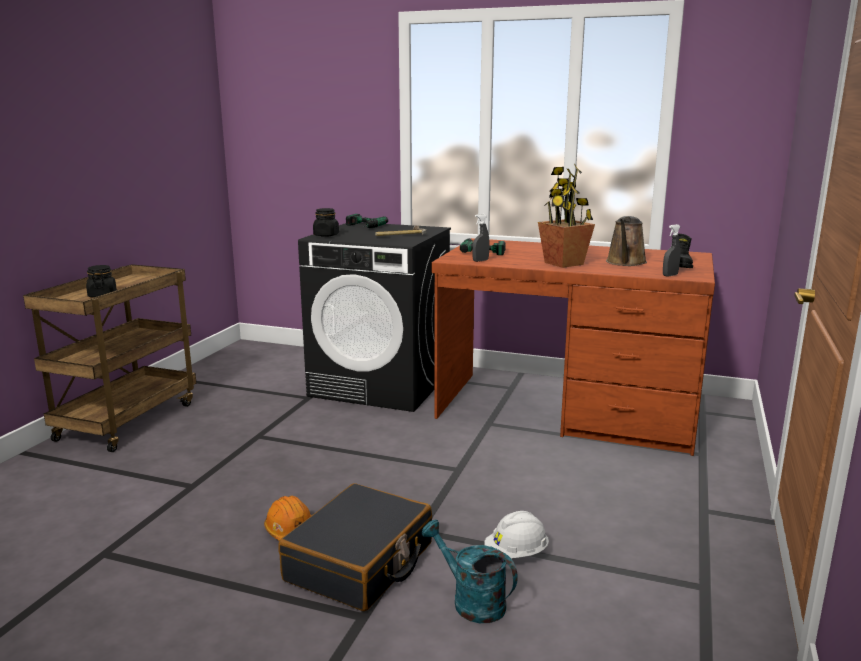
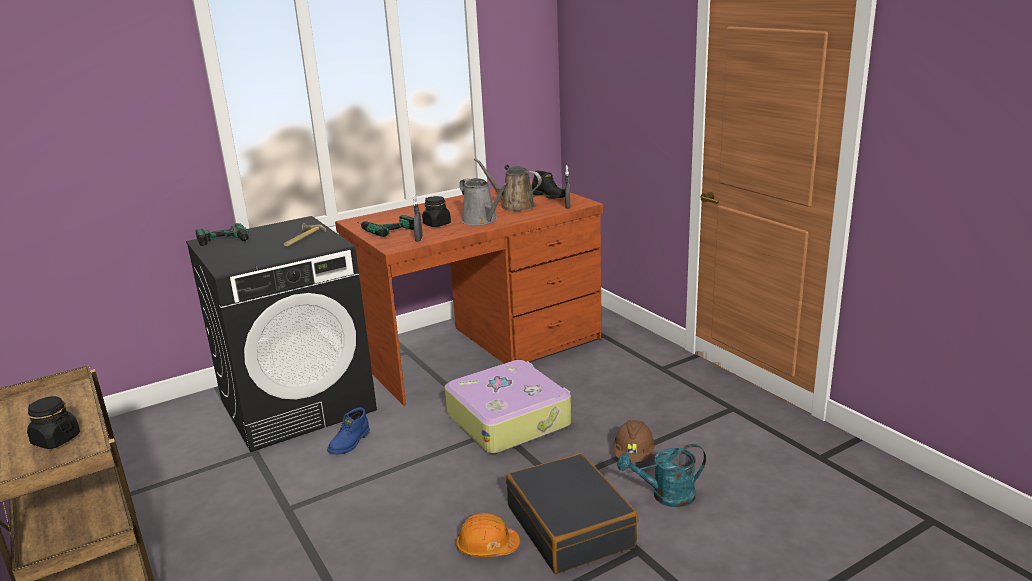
camera: 50 degrees left, 5 degrees up
(326, 235) = (227, 263): black jar -> black jar (437, 224)
(359, 422) = (350, 443): none -> blue boot
(481, 467) = (509, 419): none -> suitcase
(516, 554) = (634, 455): white hard hat -> brown hard hat
(564, 263) = (481, 220): potted plant -> grey watering can
(625, 263) = (514, 206): brown watering can -> brown watering can turned 150 degrees clockwise

